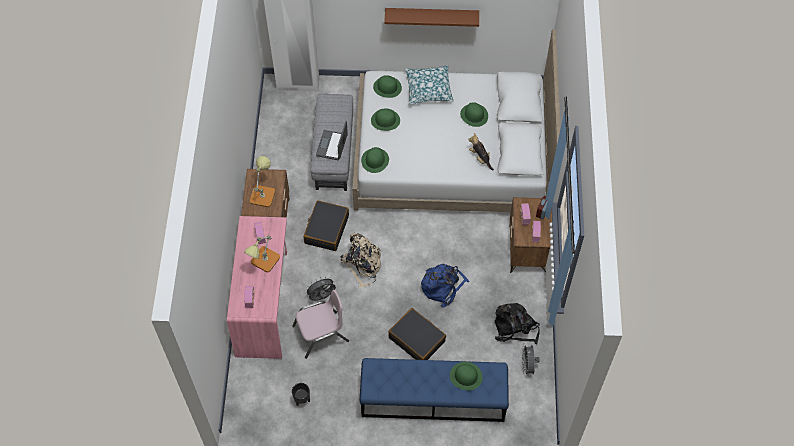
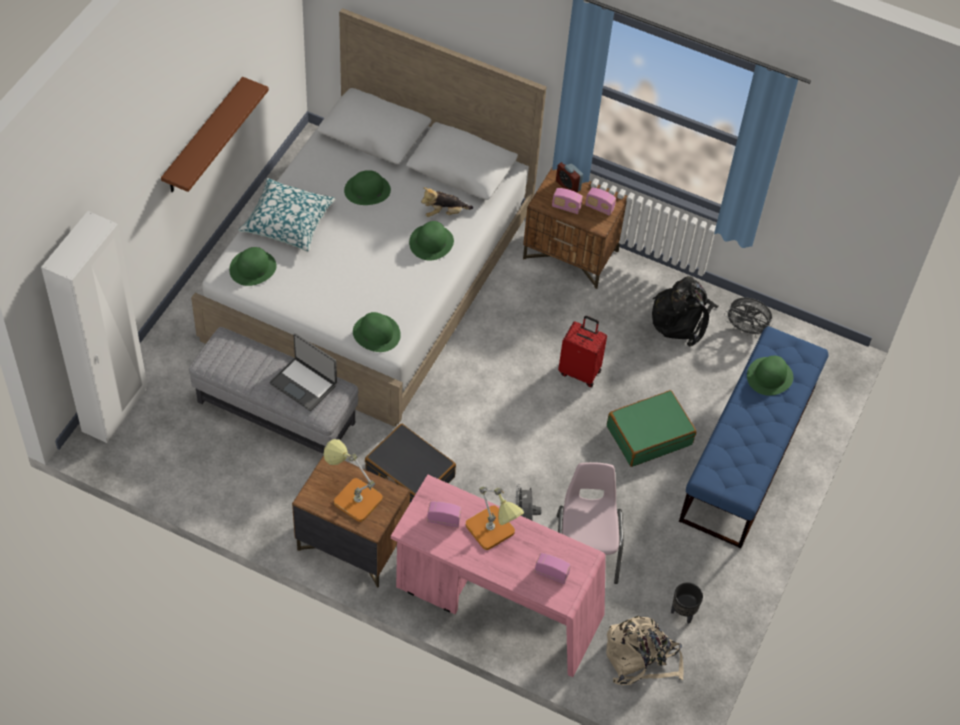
camera: 70 degrees left, 5 degrees down
(363, 264) = (495, 452): beige backpack -> beige backpack (641, 657)
(385, 120) = (312, 293): green hat -> green hat (431, 242)
(417, 339) = (649, 435): black suitcase -> green suitcase
(443, 286) = (580, 372): blue backpack -> red suitcase

